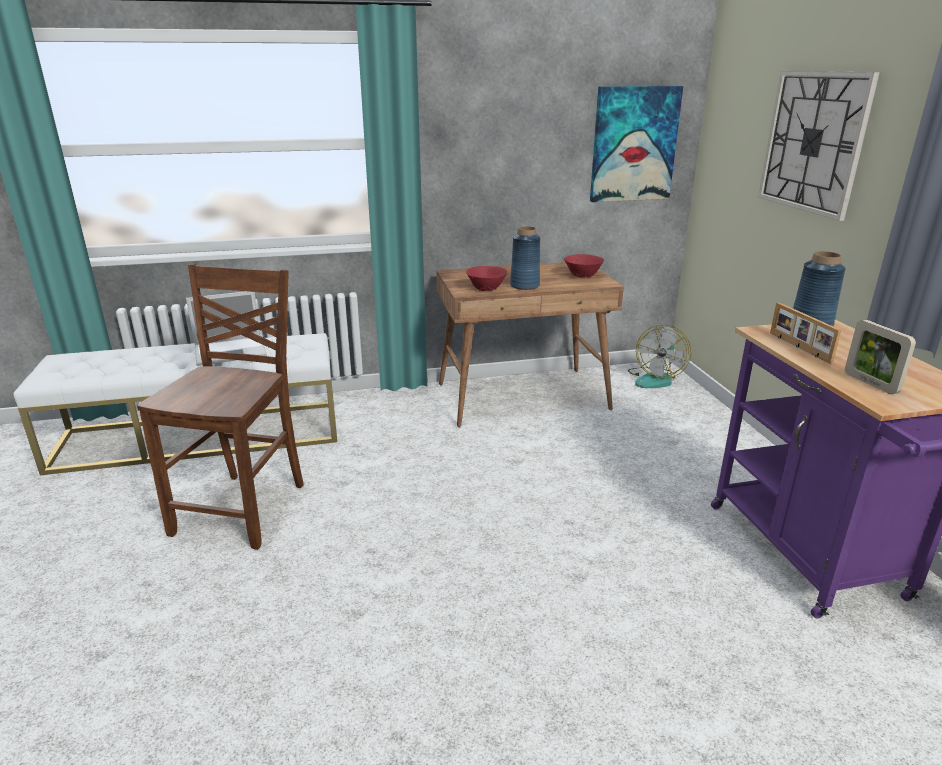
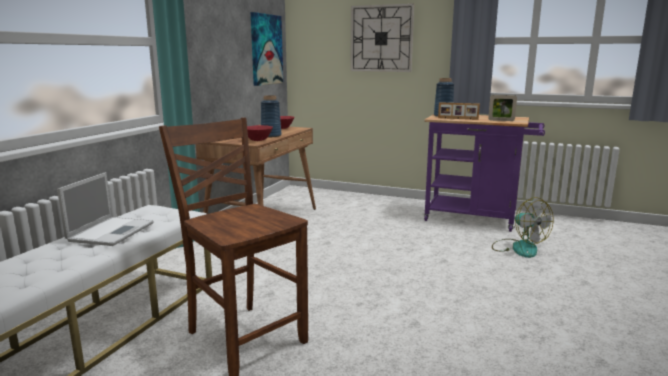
camera: 55 degrees left, 10 degrees down
(655, 379) = (303, 193): fan -> fan (518, 248)

